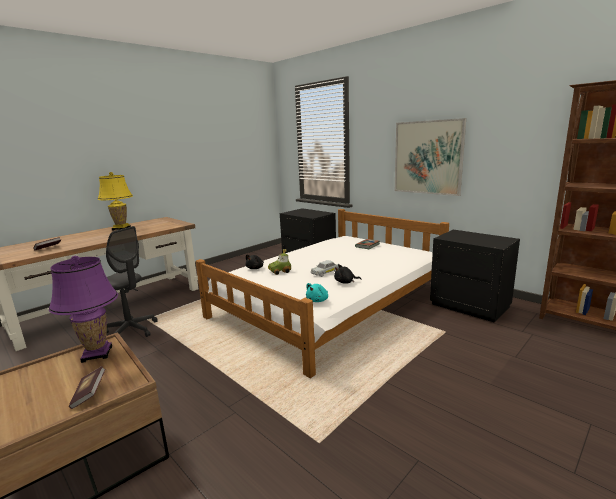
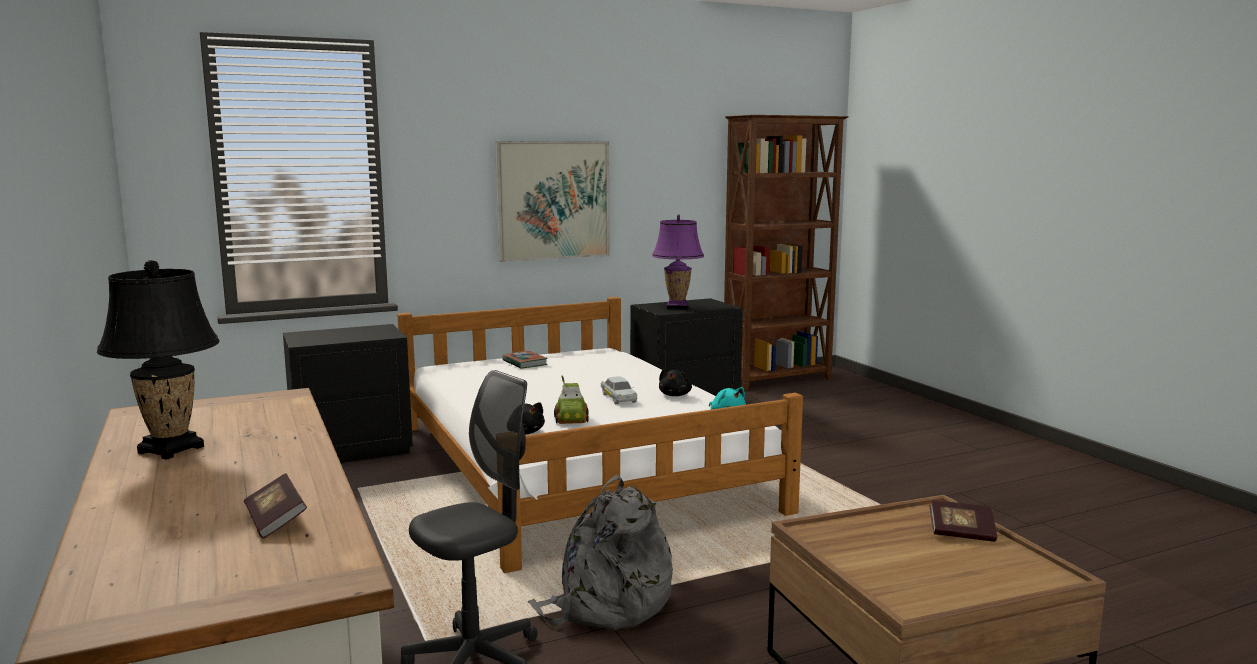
camera: 70 degrees left, 5 degrees down
(97, 354) = (842, 536): purple table lamp -> purple table lamp (677, 307)
(121, 228) = (171, 449): yellow table lamp -> black table lamp
(177, 344) = (607, 605): none -> grey backpack

